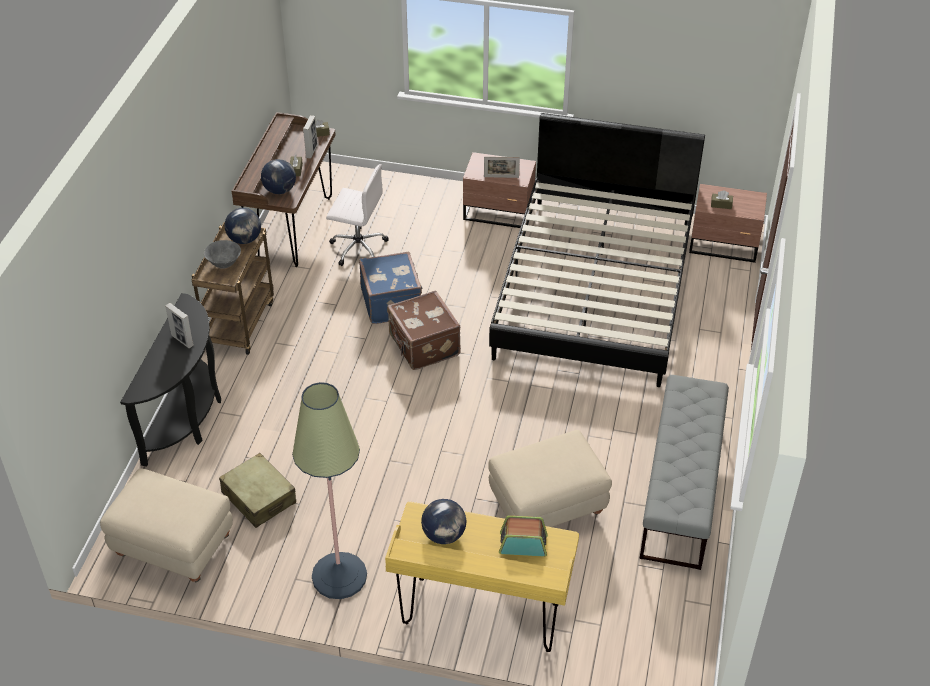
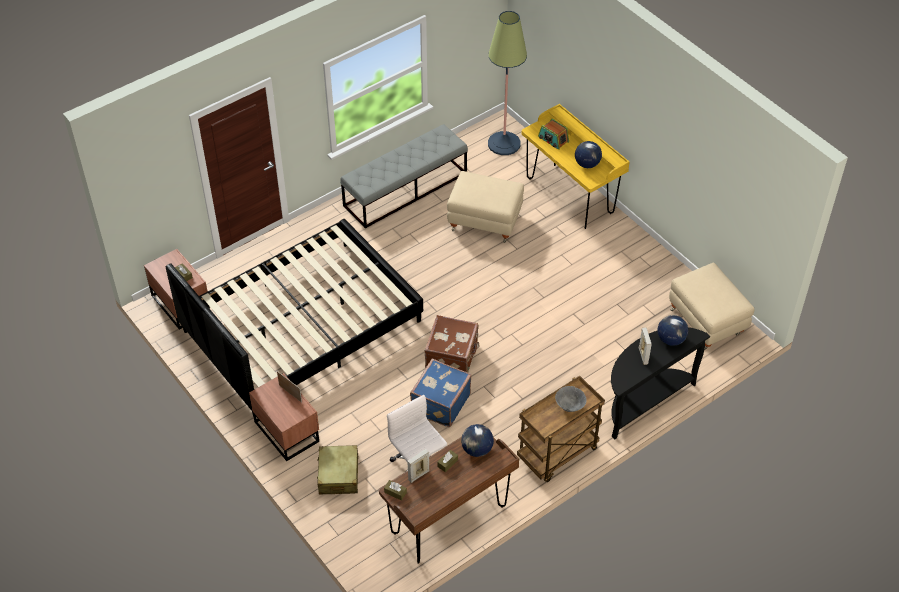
camera: 140 degrees left, 5 degrees up
(245, 240) = (539, 420): globe -> globe (671, 339)
(259, 497) = (637, 321): beige suitcase -> beige suitcase (338, 475)
(339, 576) = (626, 254): floor lamp -> floor lamp (504, 144)

